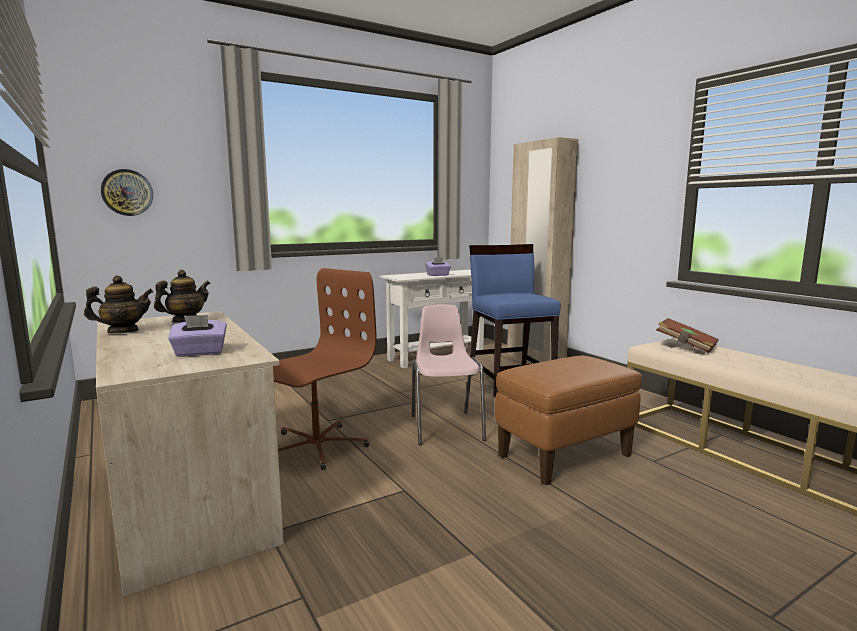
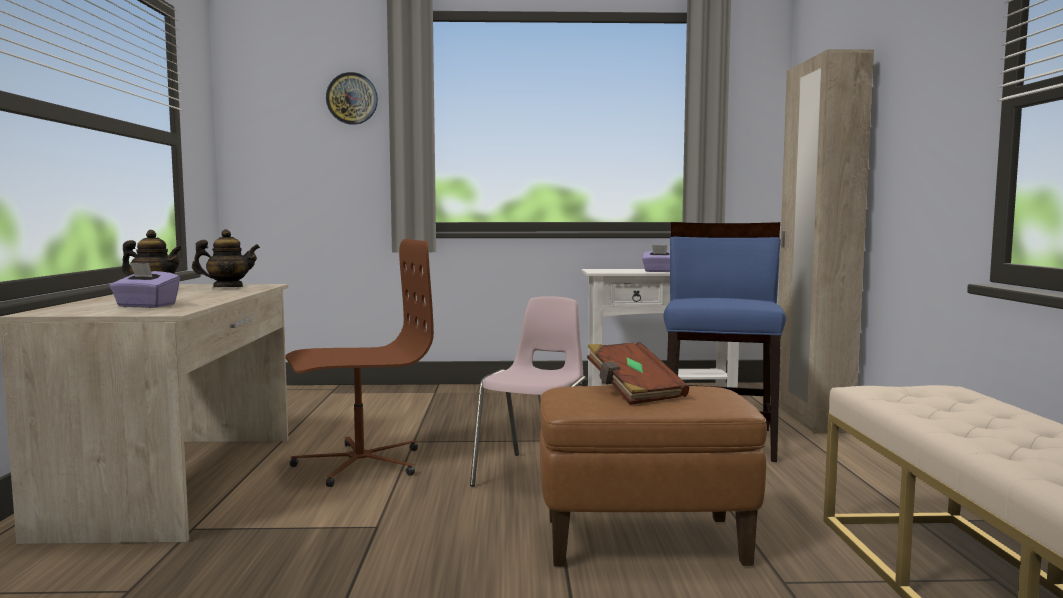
camera: 30 degrees right, 5 degrees down
(127, 192) = (286, 159): wall clock -> wall clock (352, 98)
(686, 346) = (936, 396): brown book -> brown book (633, 392)

